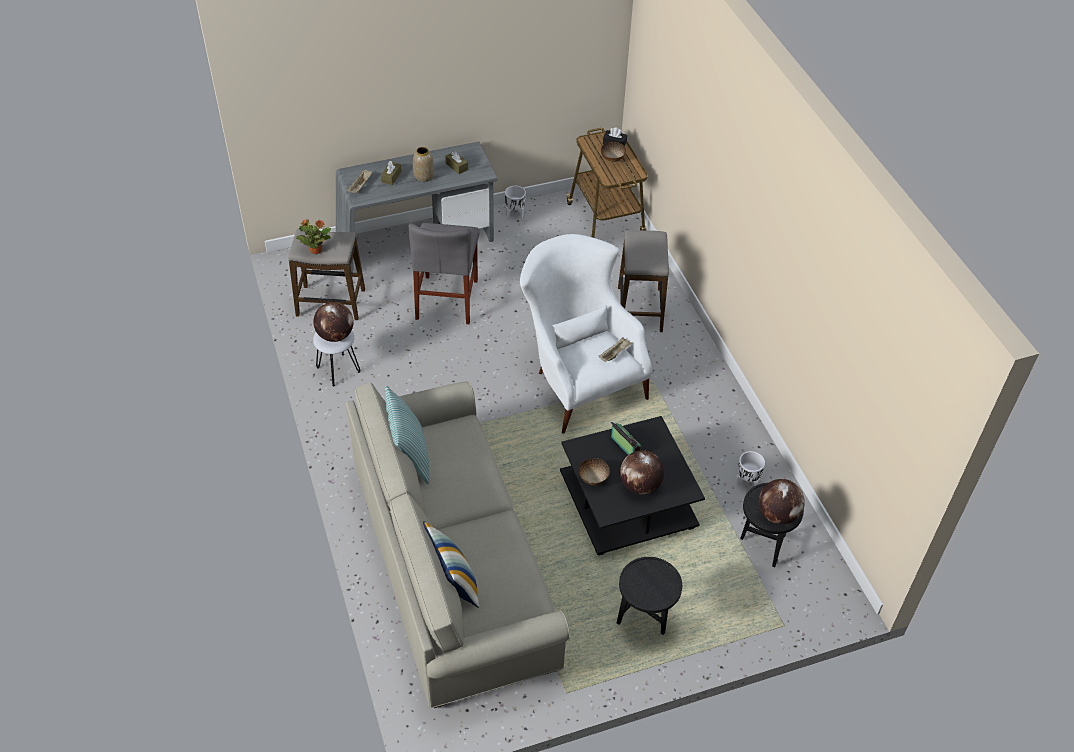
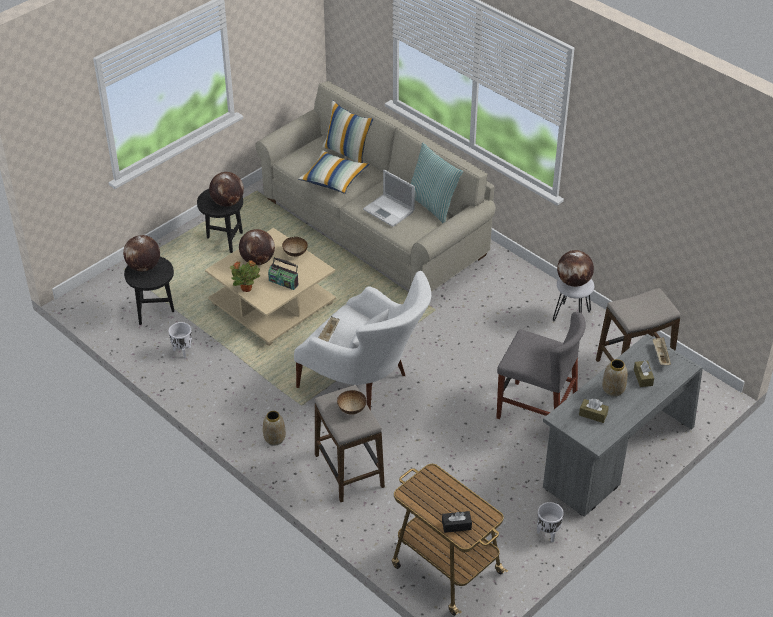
camera: 155 degrees right, 5 degrees down
(315, 250) = (642, 300): potted plant -> potted plant (247, 288)
(447, 299) = (536, 410): grey chair -> grey chair turned 135 degrees clockwise
(463, 467) = (389, 211): none -> laptop
(497, 544) = (334, 179): none -> pillow
(612, 159) = (445, 502): bowl -> bowl (352, 409)
(626, 502) = (274, 304): black coffee table -> beige coffee table
(642, 574) = (227, 202): none -> globe
(691, 359) = (274, 439): none -> vase

